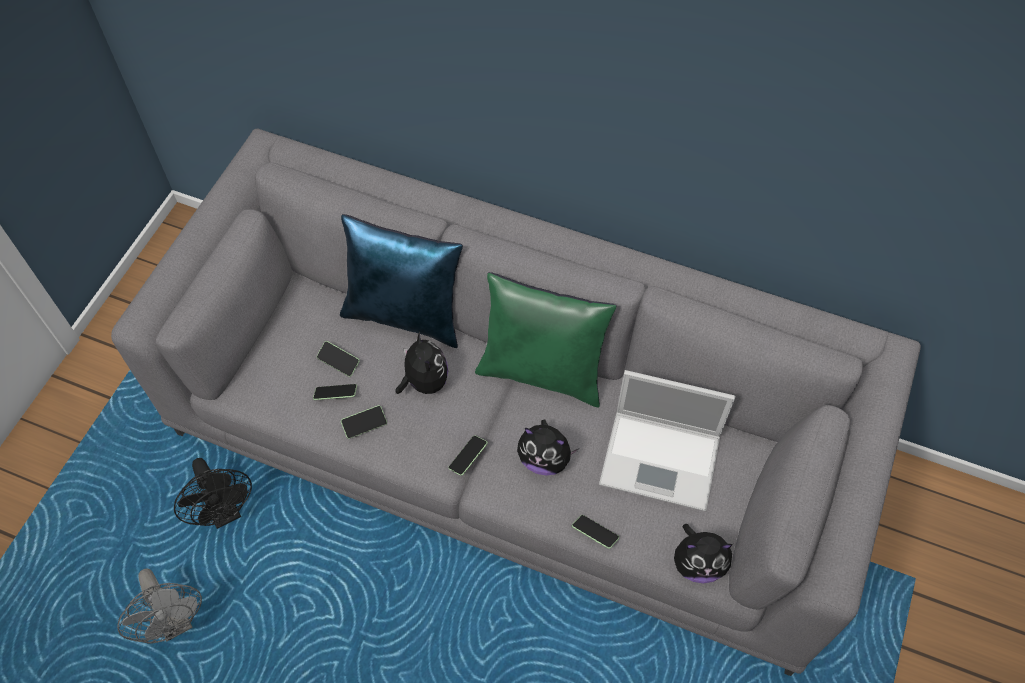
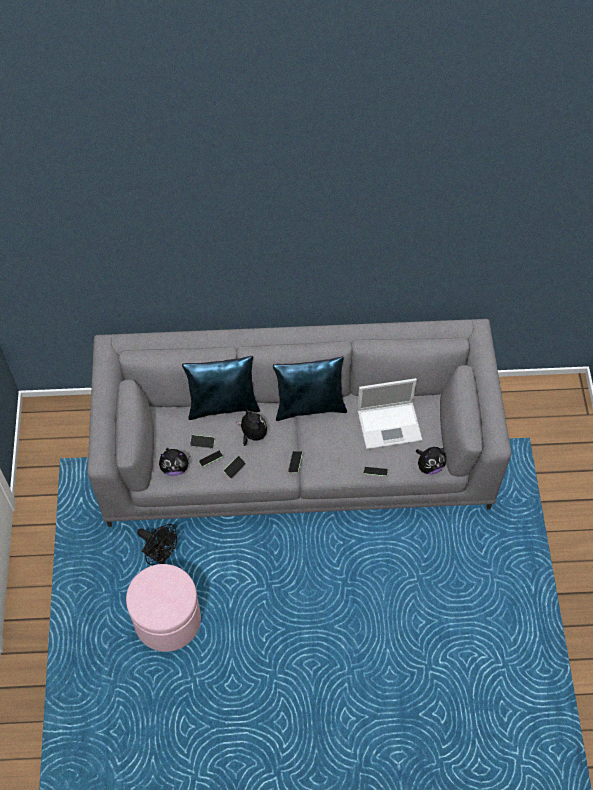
camera: 25 degrees left, 0 degrees up
(175, 622) = (167, 620): grey fan -> pink ottoman
(543, 372) = (310, 406): green pillow -> blue pillow
(544, 459) = (333, 448): plush toy -> plush toy (175, 468)

